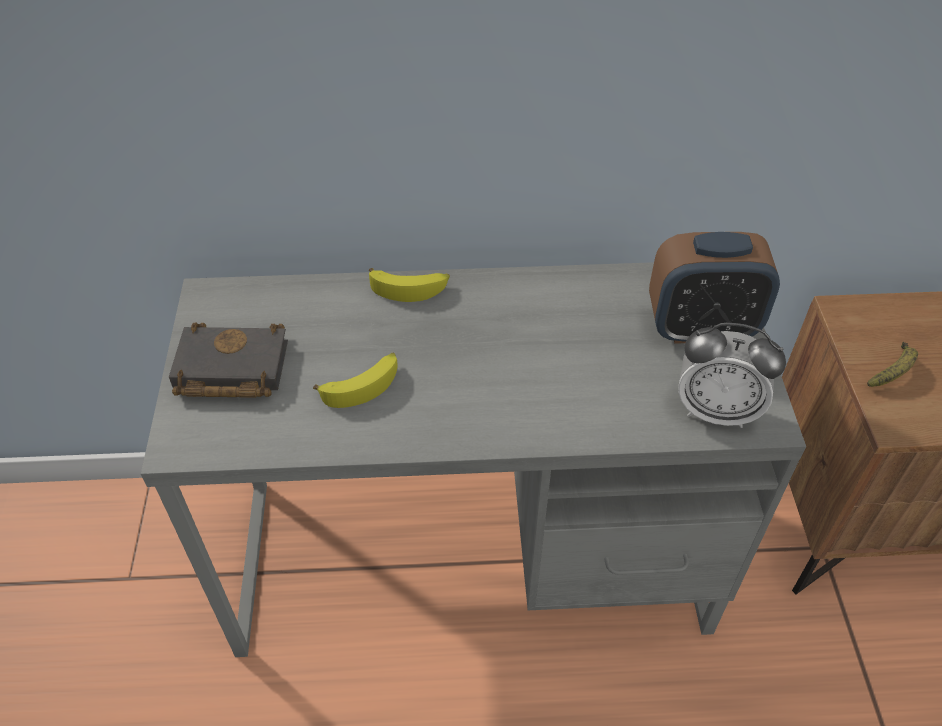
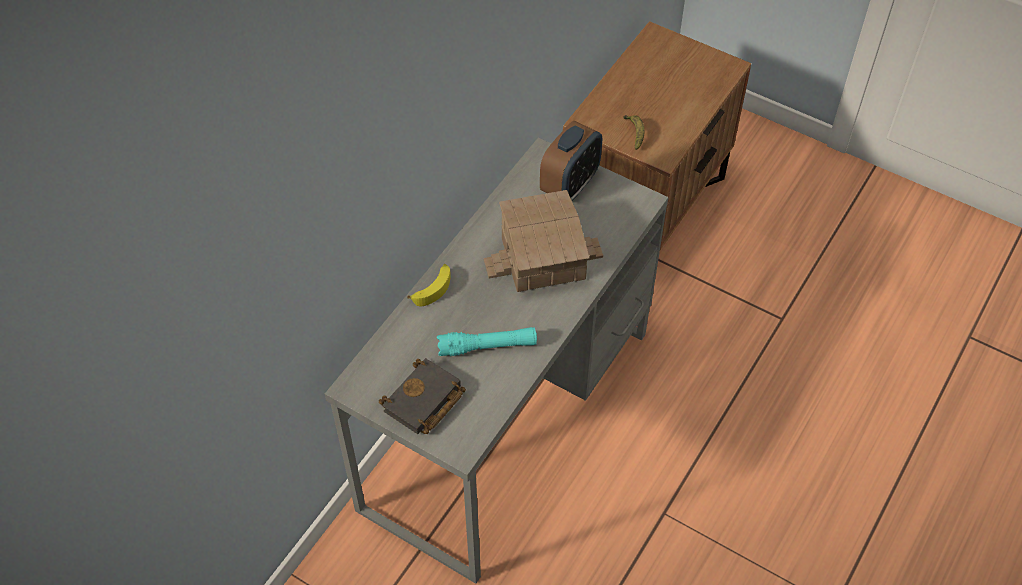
camera: 55 degrees left, 5 degrees up
(362, 385) = (487, 347): banana -> turquoise flashlight
(552, 367) = (543, 260): none -> toy house
(716, 410) = (623, 214): alarm clock -> none

